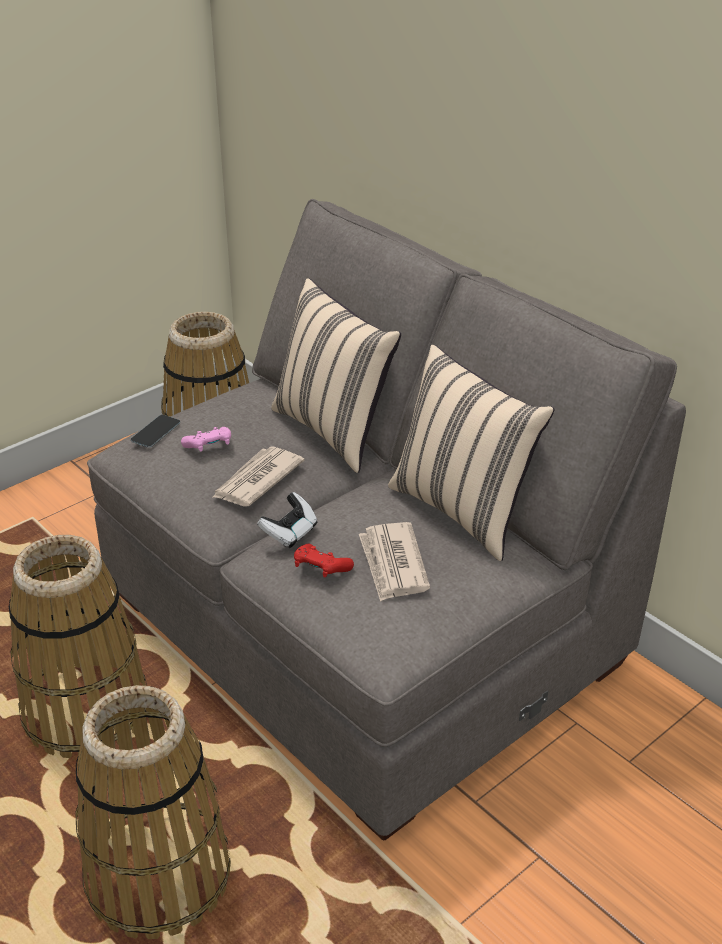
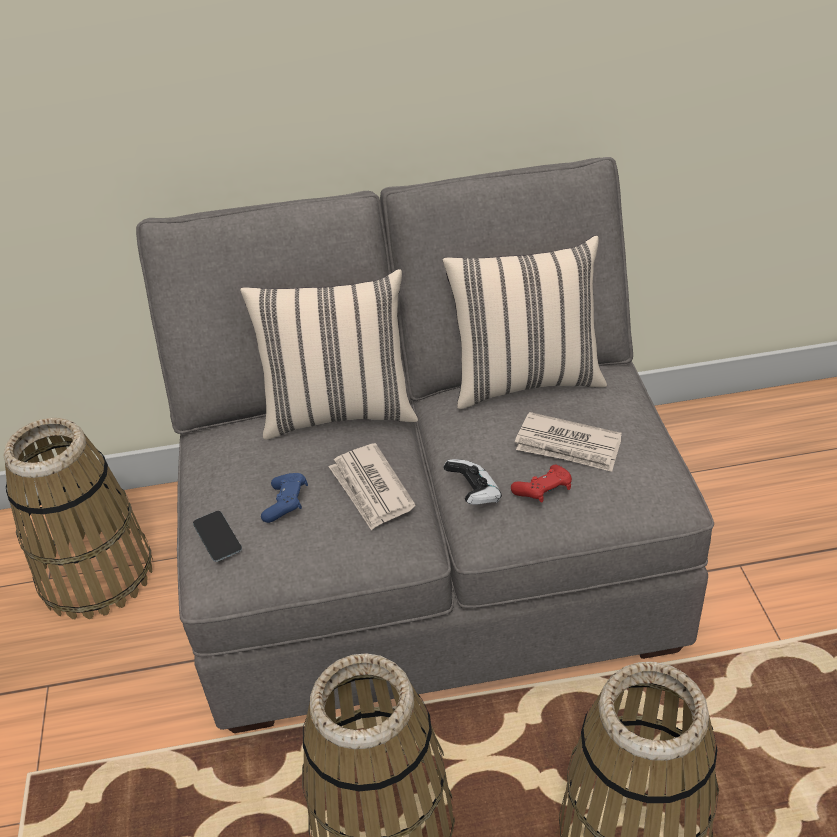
camera: 55 degrees left, 5 degrees up
(209, 447) = (286, 504): pink game controller -> blue game controller

